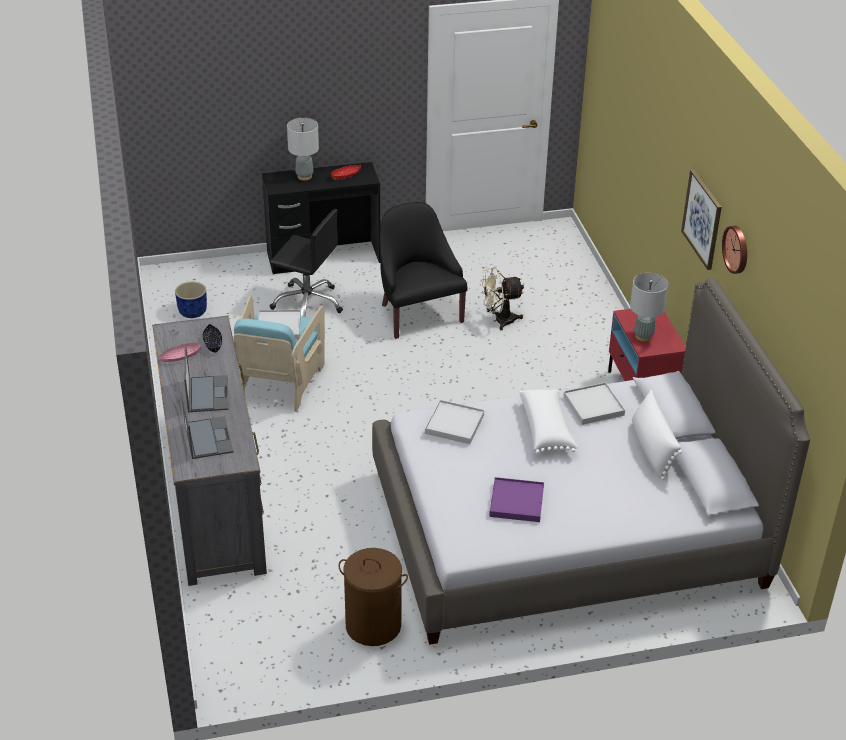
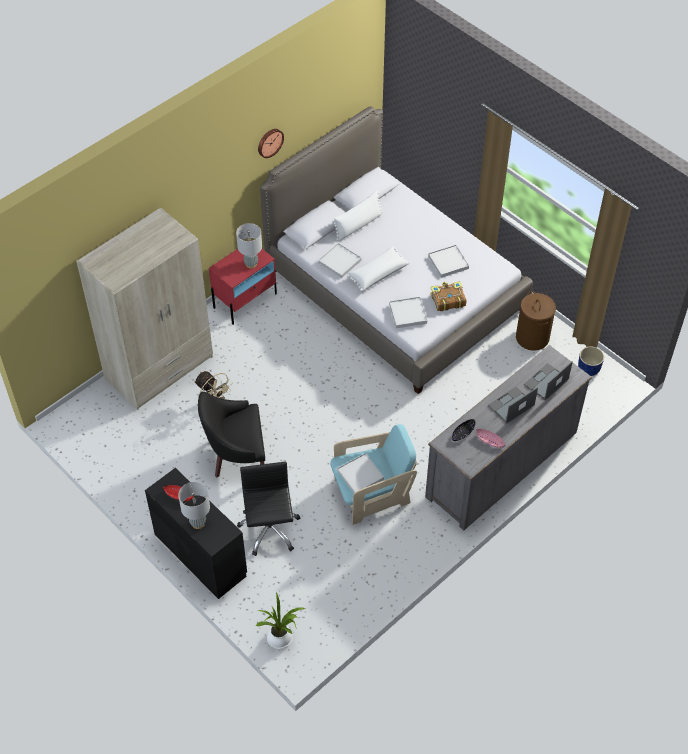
camera: 120 degrees left, 15 degrees up
(188, 272) = (282, 639): none -> potted plant
(193, 312) = (331, 599): blue planter -> blue planter (588, 368)
(418, 313) = (236, 455): black armchair -> black armchair turned 45 degrees clockwise
(449, 470) = (447, 300): none -> book
(516, 502) = (448, 262): purple tray -> white tray
(581, 302) = (160, 368): none -> beige wardrobe
(702, 219) = (227, 178): picture -> none

